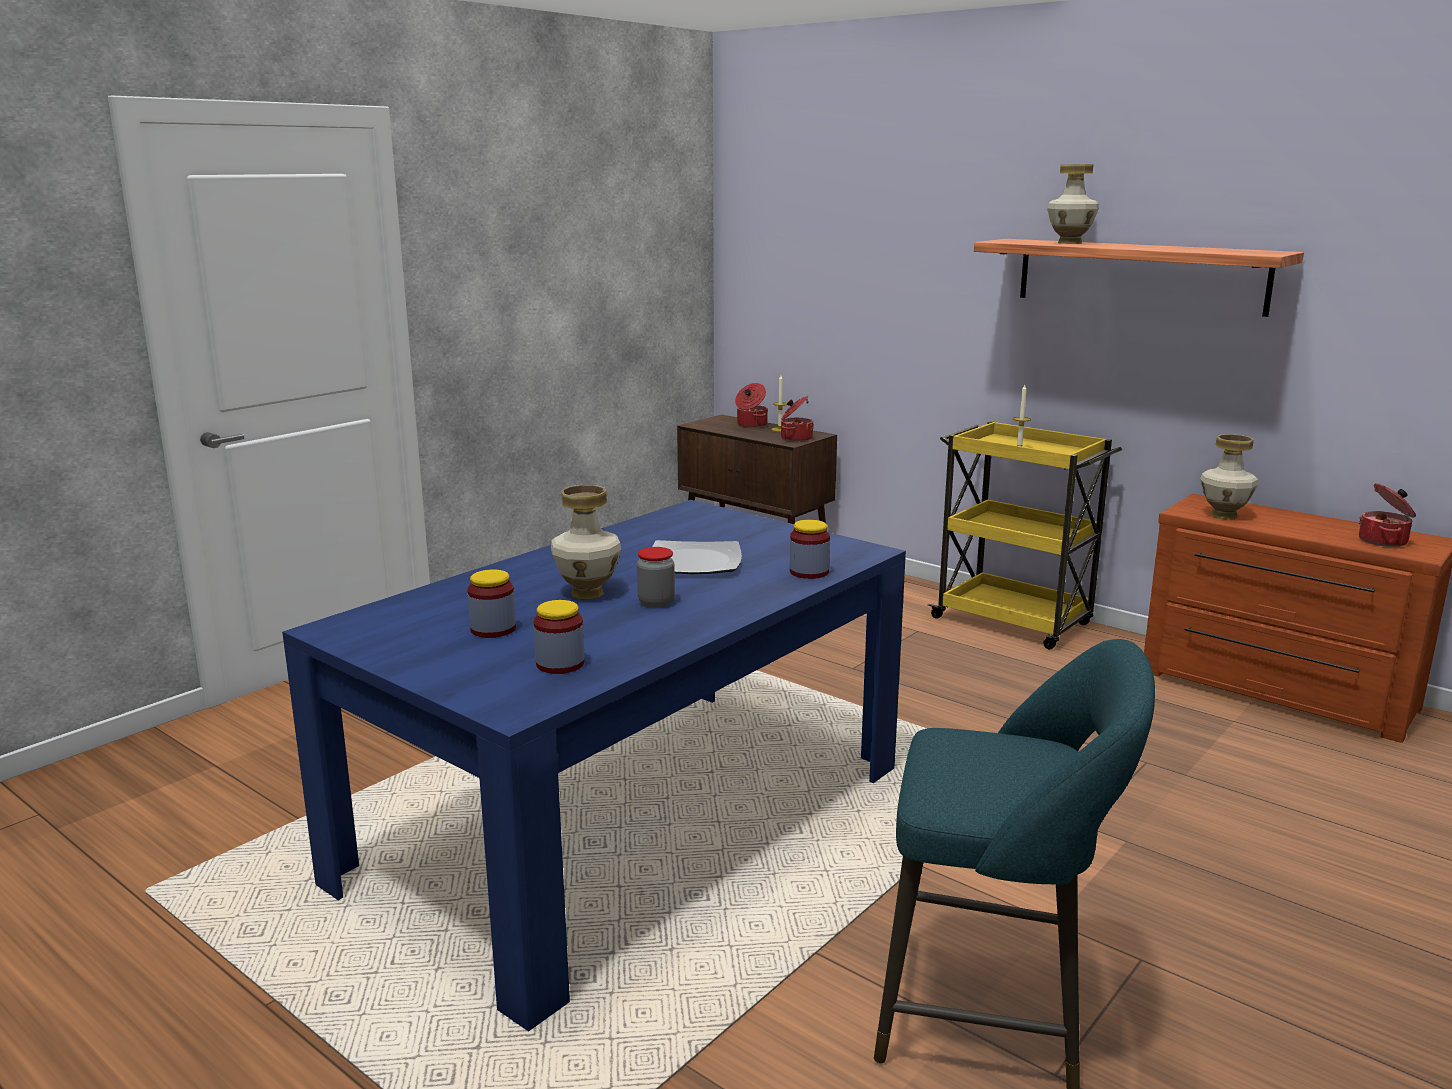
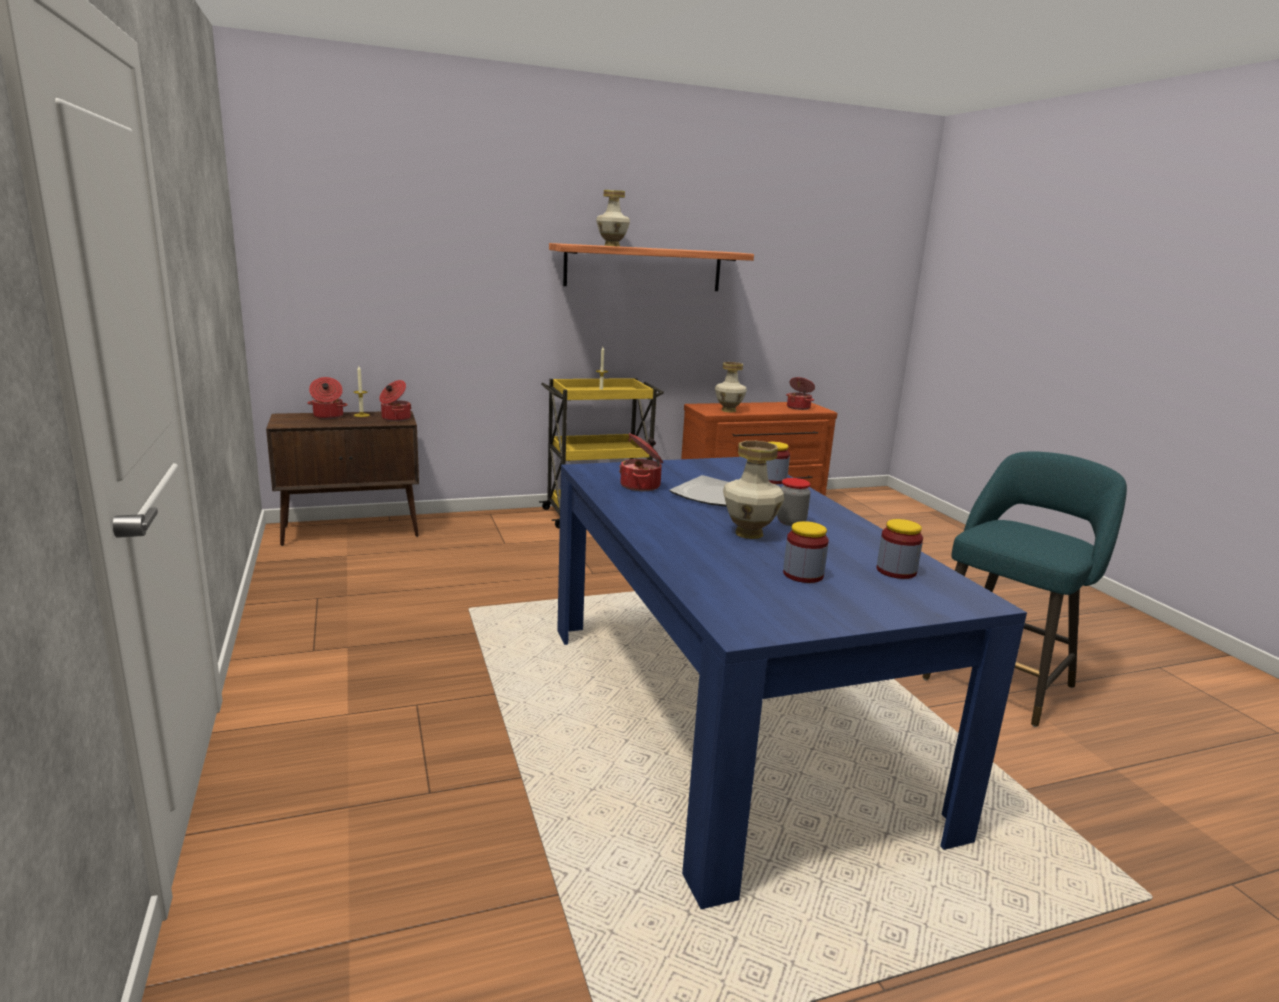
camera: 60 degrees left, 0 degrees up
(672, 534) = (641, 486): none -> cooking pot

